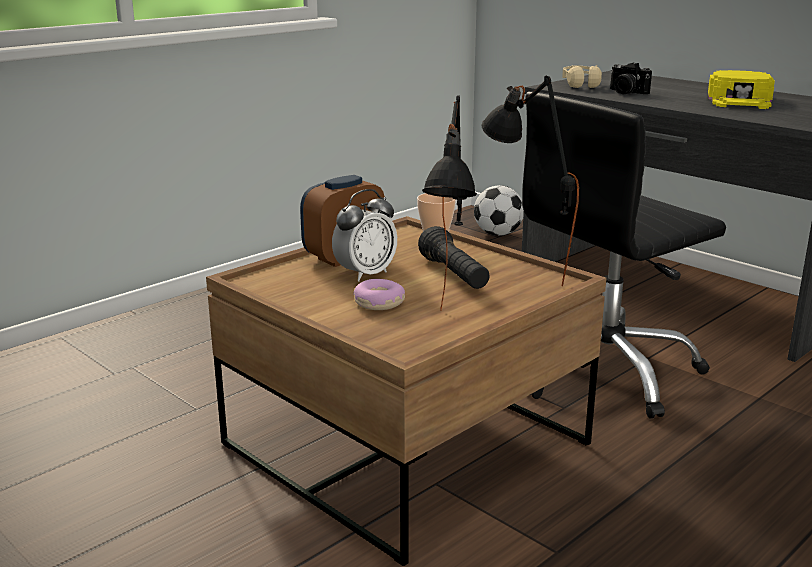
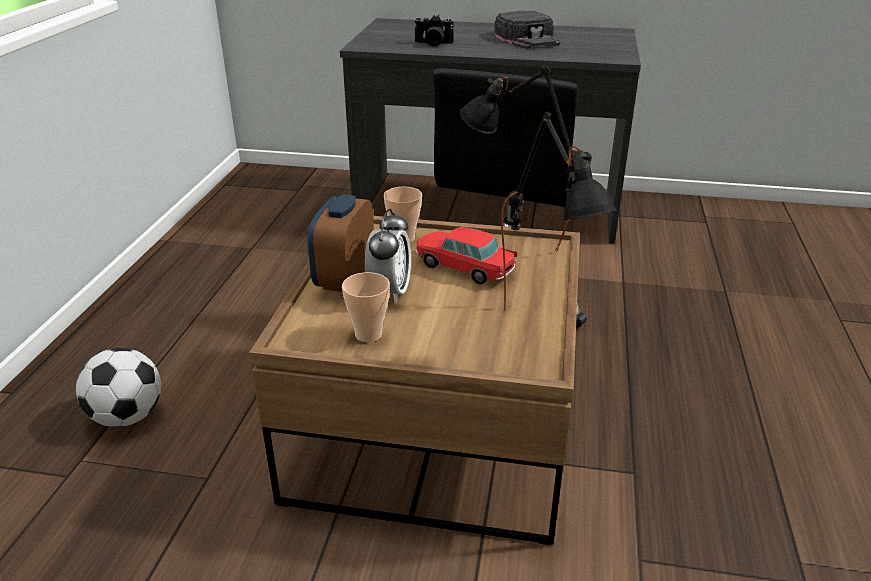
camera: 35 degrees left, 10 degrees up
(306, 293) = (368, 334): none -> cup
(379, 303) = (446, 322): donut -> none
(454, 275) = (464, 267): black flashlight -> toy car
(497, 234) = (295, 187): football -> football (127, 416)
(580, 84) = (381, 40): beige headphones -> none
(740, 100) = (527, 39): yellow cap -> black cap

